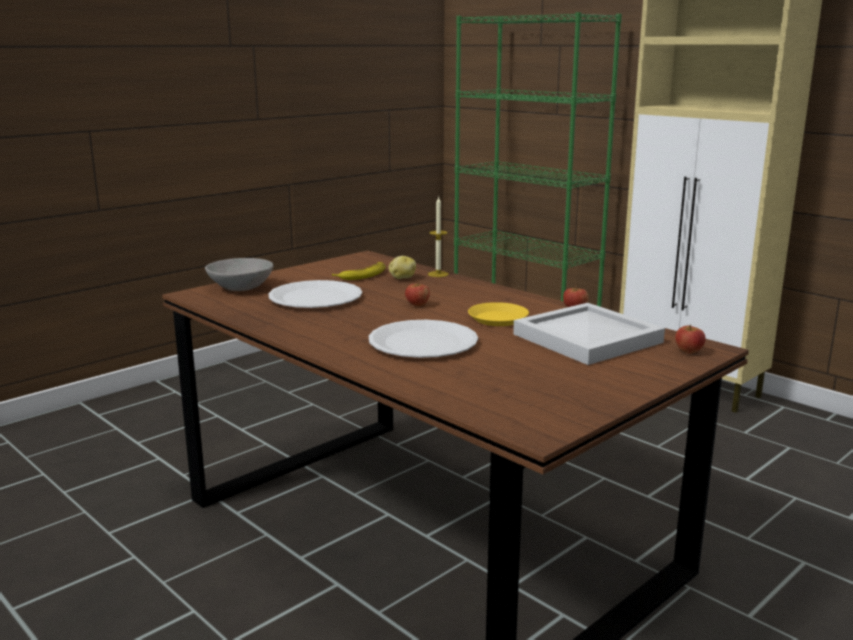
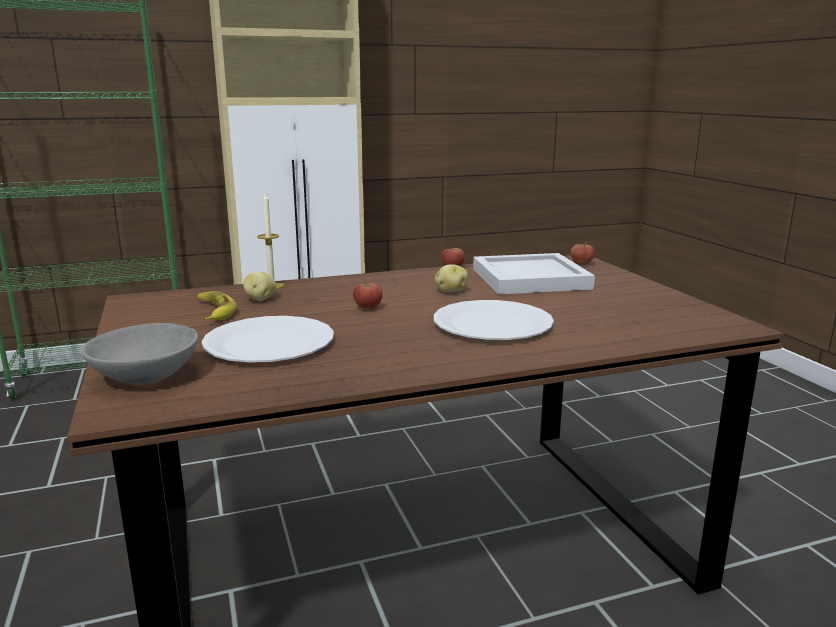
camera: 65 degrees left, 0 degrees up
(498, 319) = (450, 291): yellow plate -> potato

